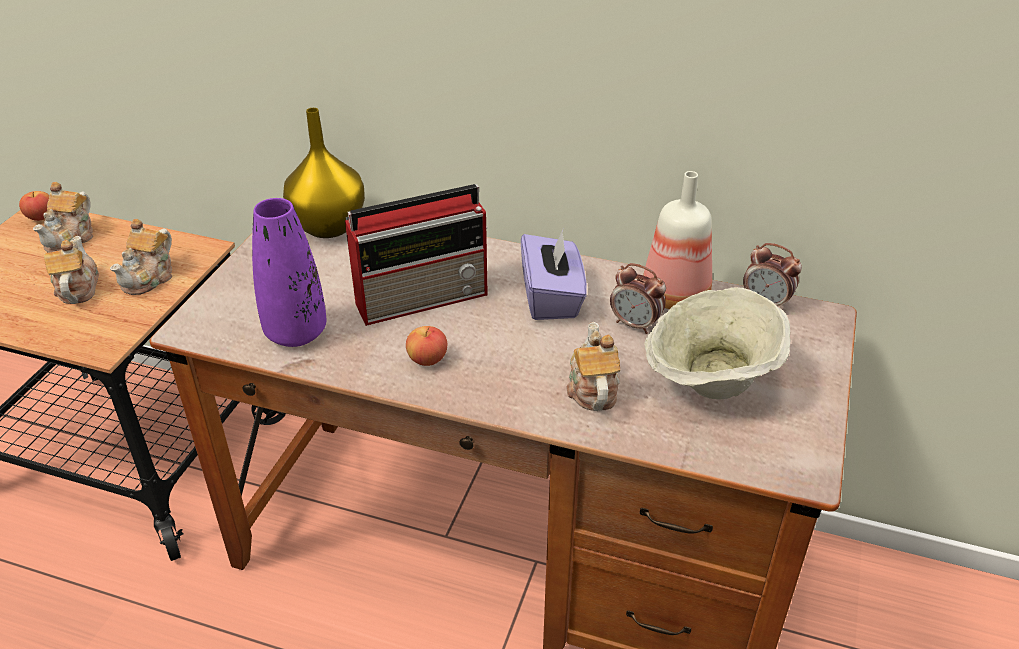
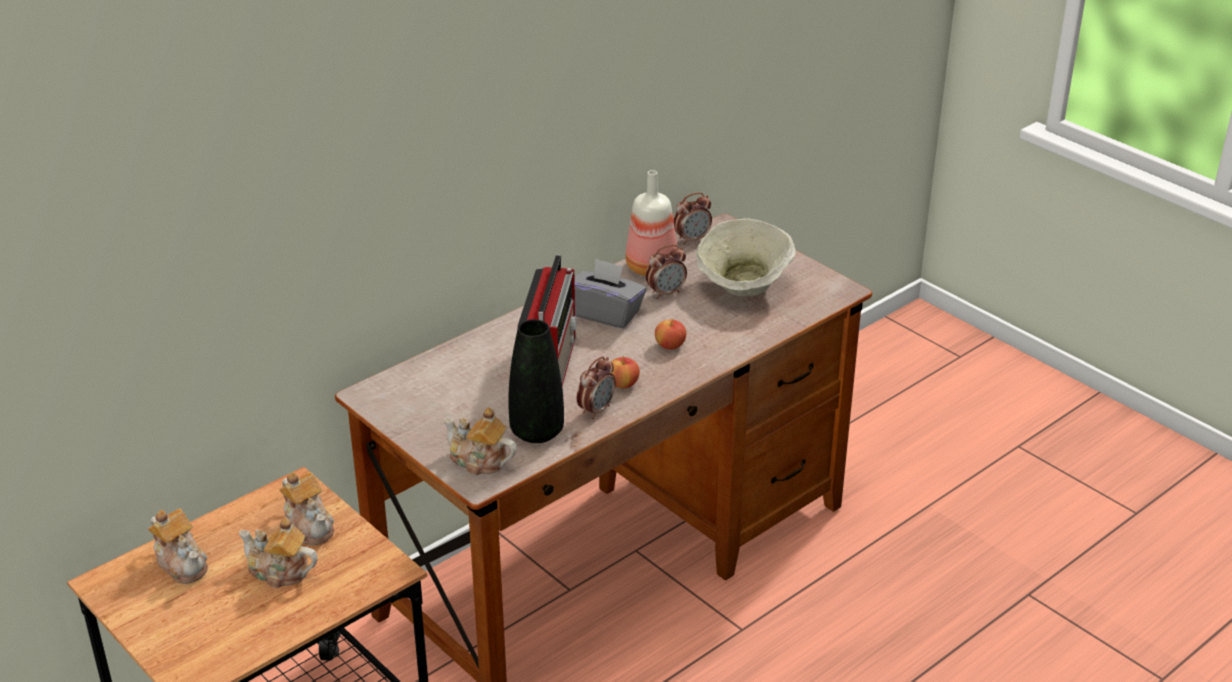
camera: 60 degrees left, 5 degrees down
(41, 217) = (112, 578): apple -> apple (670, 345)
(296, 333) = (537, 432): purple vase -> black vase
(328, 227) = (406, 383): yellow vase -> none
(363, 358) = (596, 410): none -> alarm clock
(552, 298) = (605, 313): purple tissue box -> grey tissue box
(592, 388) = (712, 331): teapot -> teapot (479, 461)

